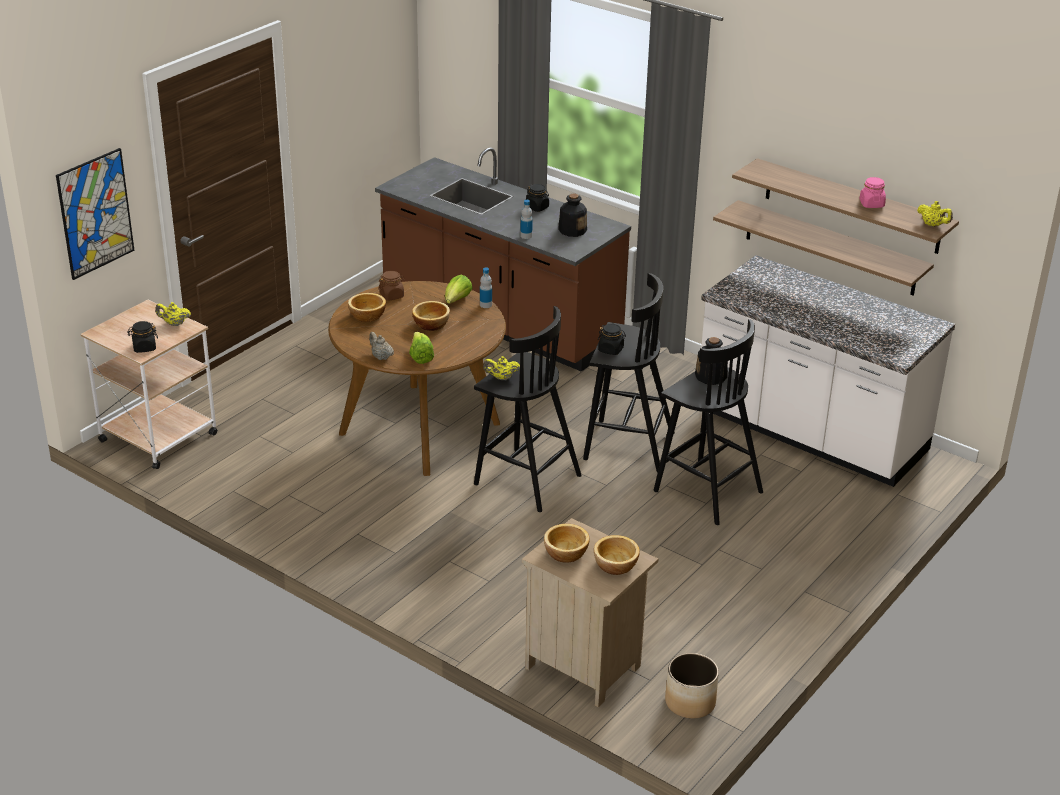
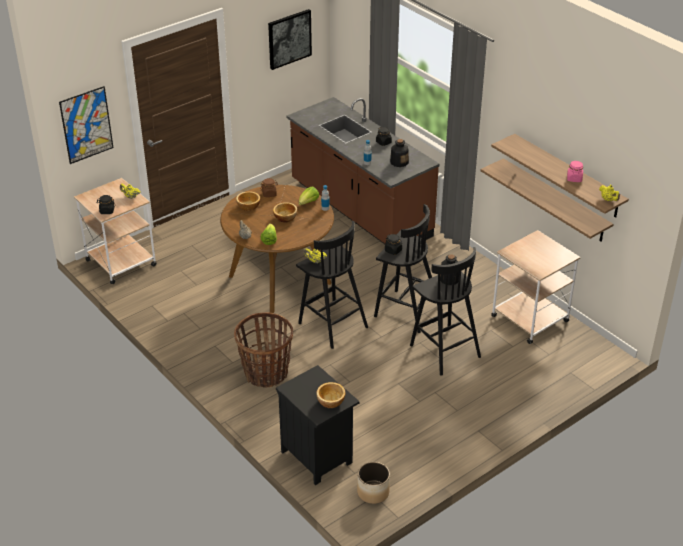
camera: 15 degrees right, 5 degrees up
(367, 70) = (289, 38): none -> picture
(454, 561) = (266, 373): none -> basket
(566, 553) = (304, 388): bowl -> none
(583, 665) = (317, 455): beige nightstand -> black nightstand
(810, 433) = (530, 319): white counter -> beige cart

